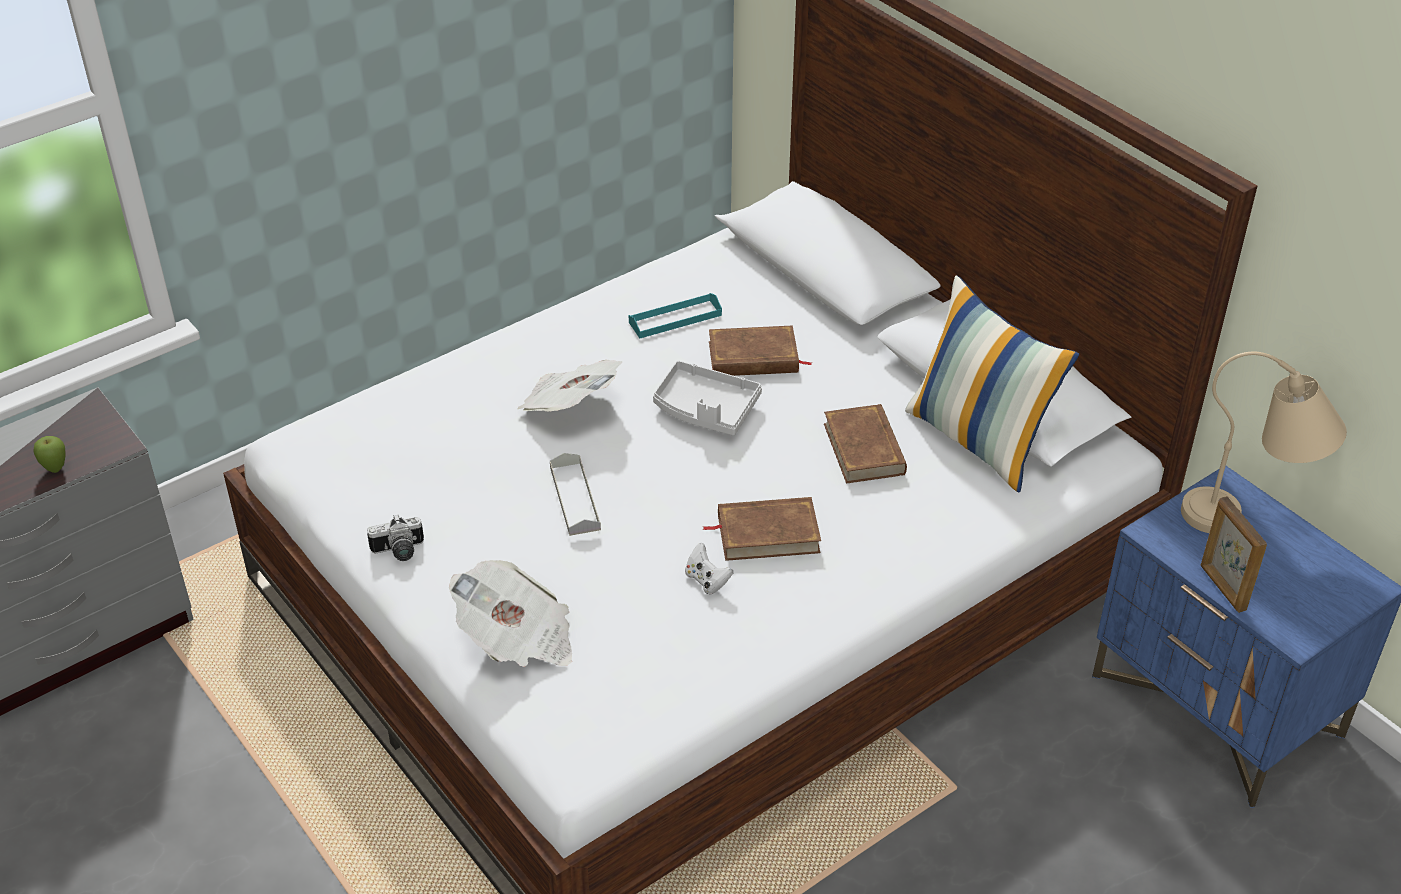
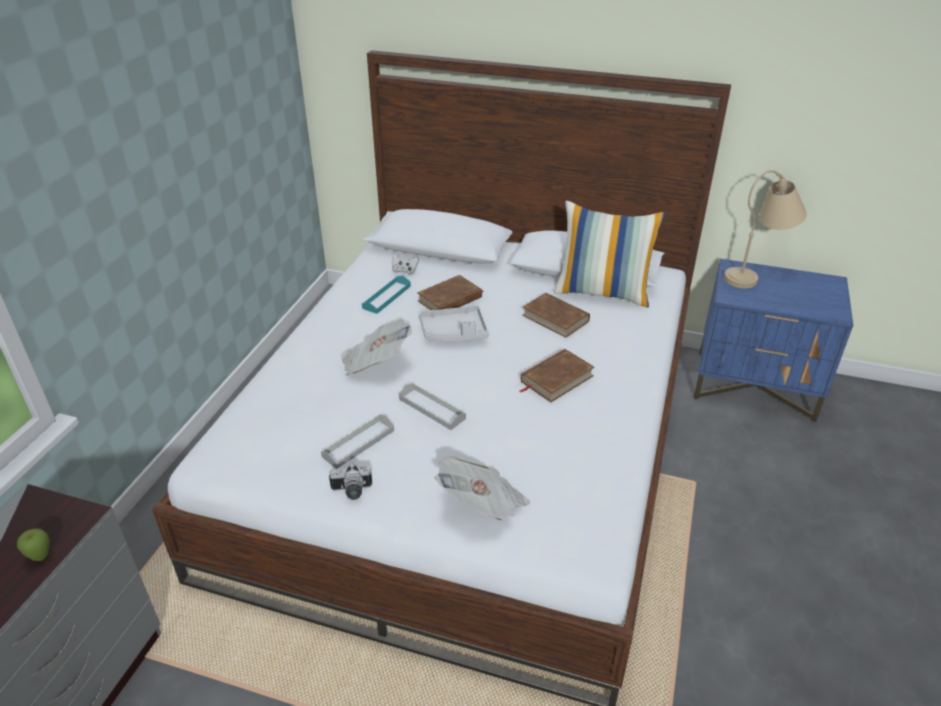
camera: 35 degrees left, 5 degrees down
(399, 552) = (351, 491): camera -> camera turned 45 degrees clockwise
(456, 500) = (358, 443): none -> grey tray
(707, 580) = (553, 417): white game controller -> white game controller (404, 271)
(1222, 588) = (784, 307): picture frame -> none

